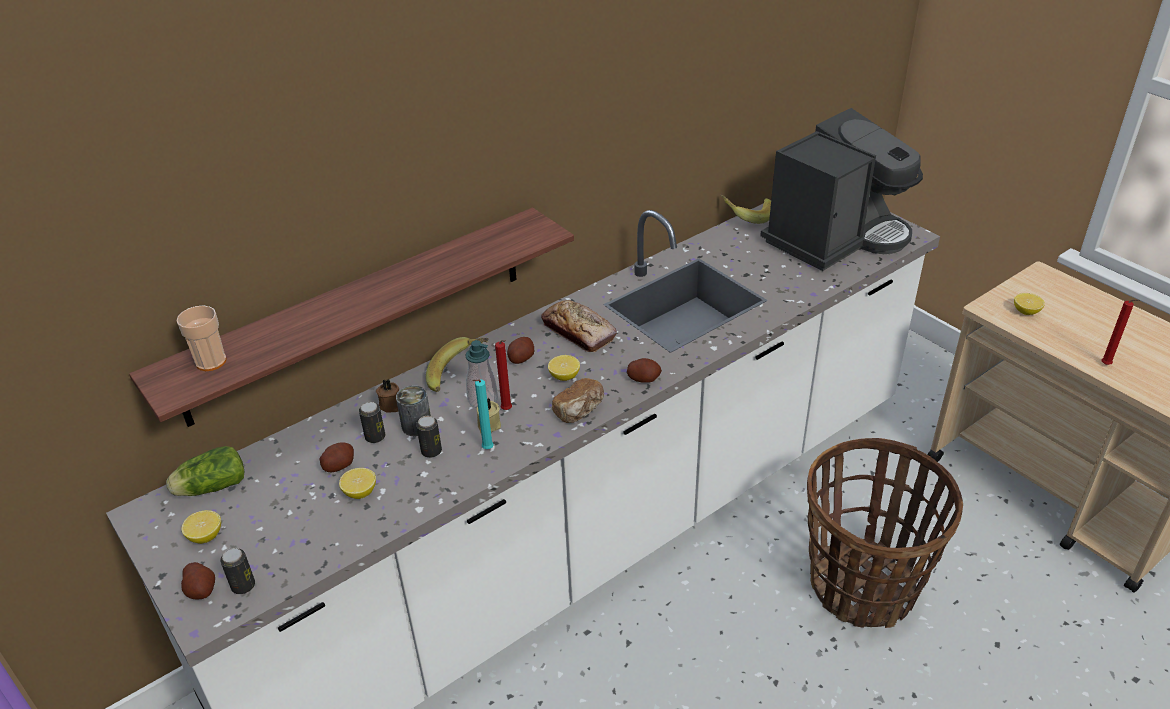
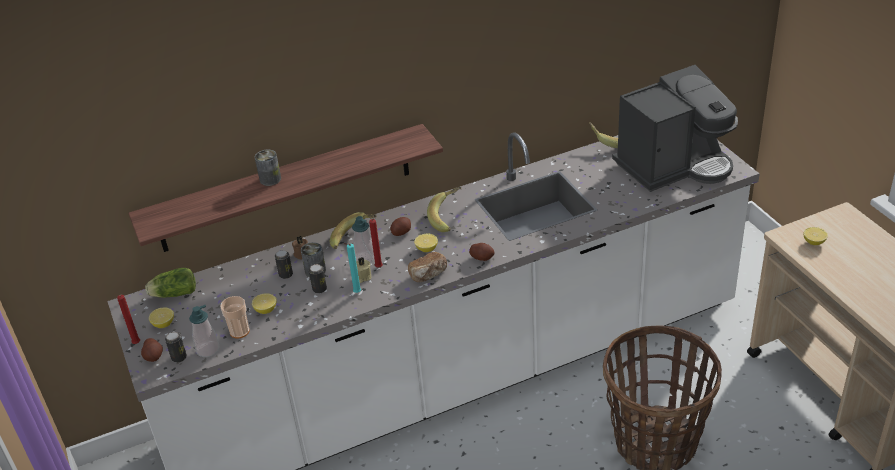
camera: 15 degrees right, 0 degrees up
(211, 362) = (178, 211): cup -> cup (239, 331)
(286, 566) = (208, 349): none -> soap dispenser
(339, 465) = (257, 290): potato -> none
(341, 301) = (270, 179): none -> can
(579, 332) = (448, 218): bread -> banana
(1107, 365) = (857, 292): red candle -> red candle (136, 344)

